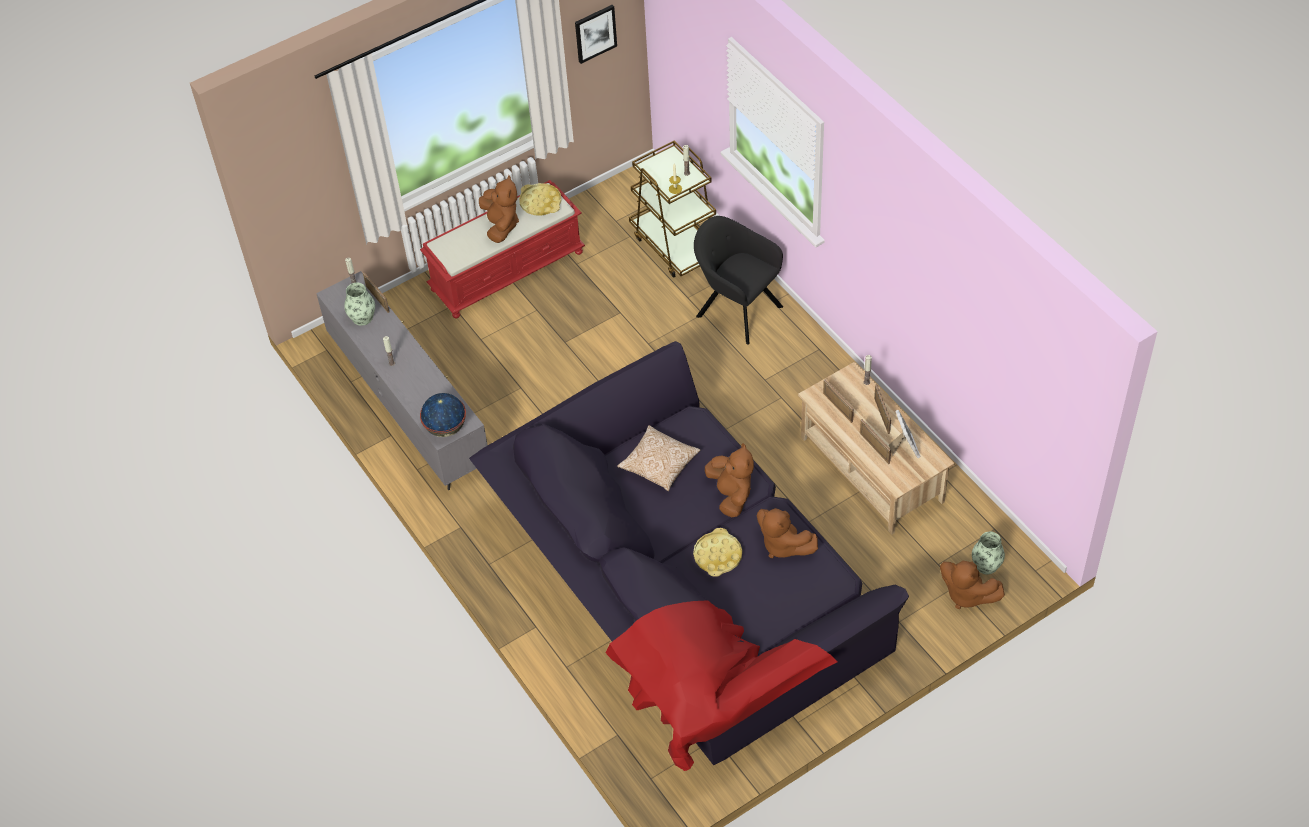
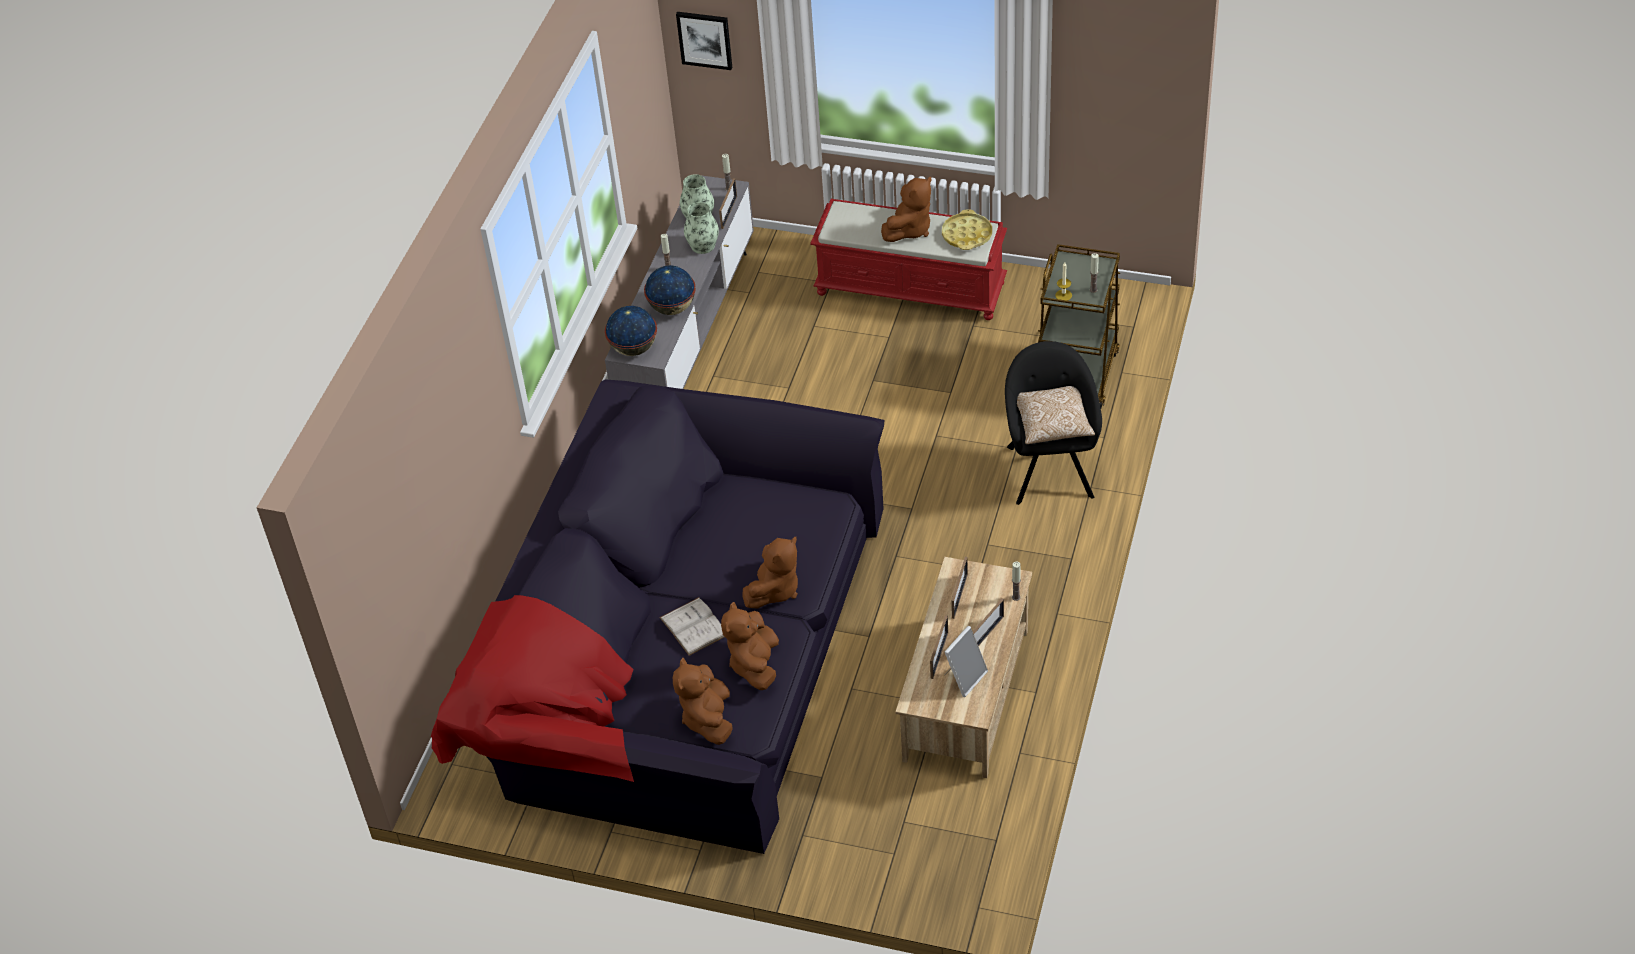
camera: 50 degrees right, 5 degrees down
(432, 384) = (672, 308): none -> globe
(595, 33) = (1109, 88): picture -> picture (705, 39)
(659, 465) = (757, 518): pillow -> pillow (1052, 424)
(718, 555) = (694, 626): yellow tray -> white book
(966, 594) = (889, 868): brown plush toy -> brown plush toy (708, 719)
(986, 565) = (943, 862): vase -> vase (703, 246)

